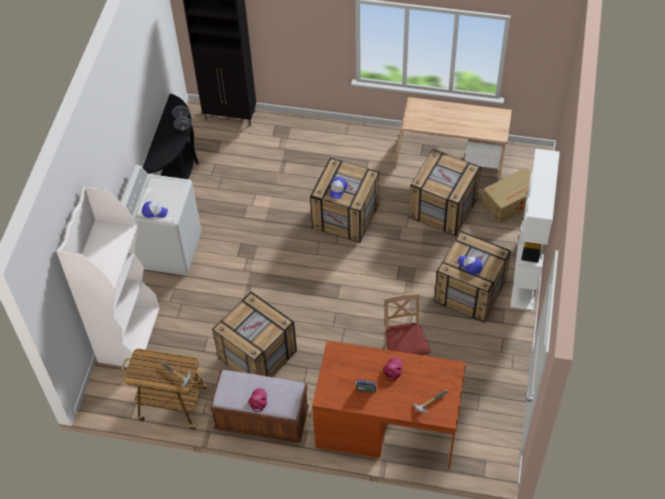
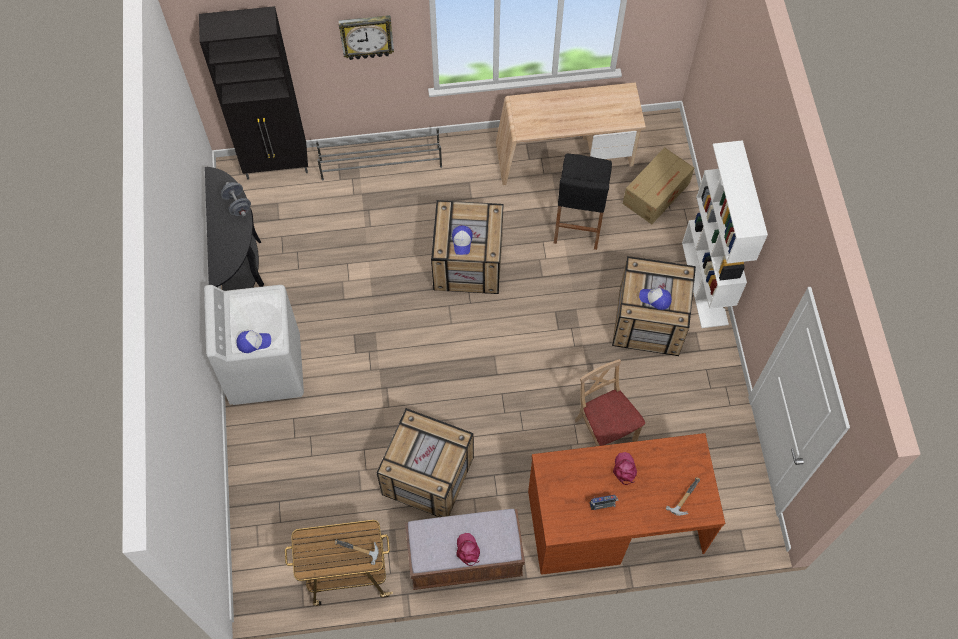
camera: 20 degrees left, 10 degrees up
(129, 334) = (259, 496): white bookcase -> none
(307, 22) = (366, 36): none -> wall clock
(307, 132) = (381, 164): none -> grey shoe rack
(442, 208) = (578, 221): crate -> black stool

